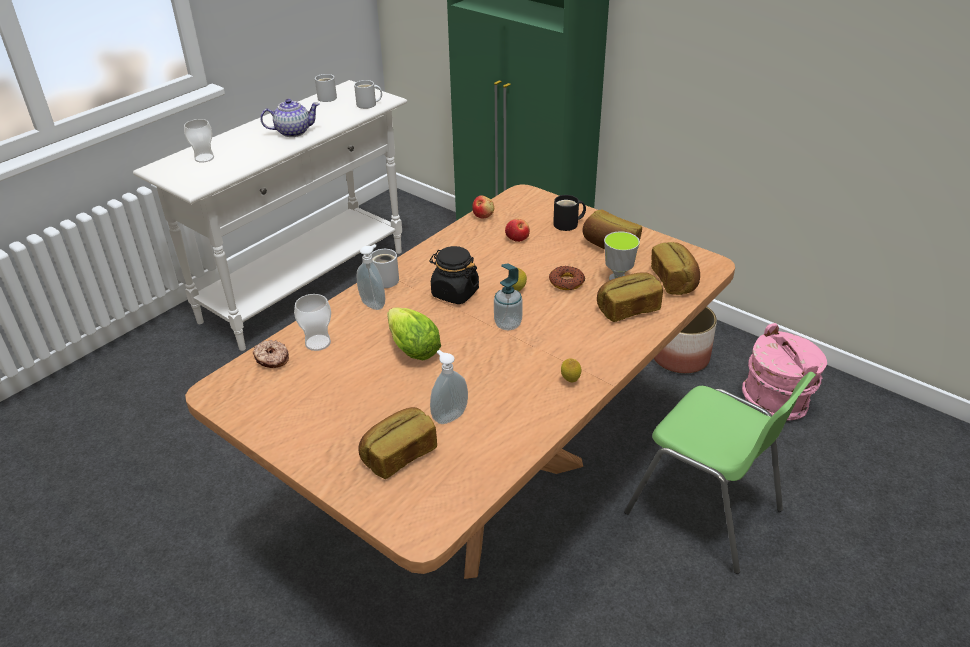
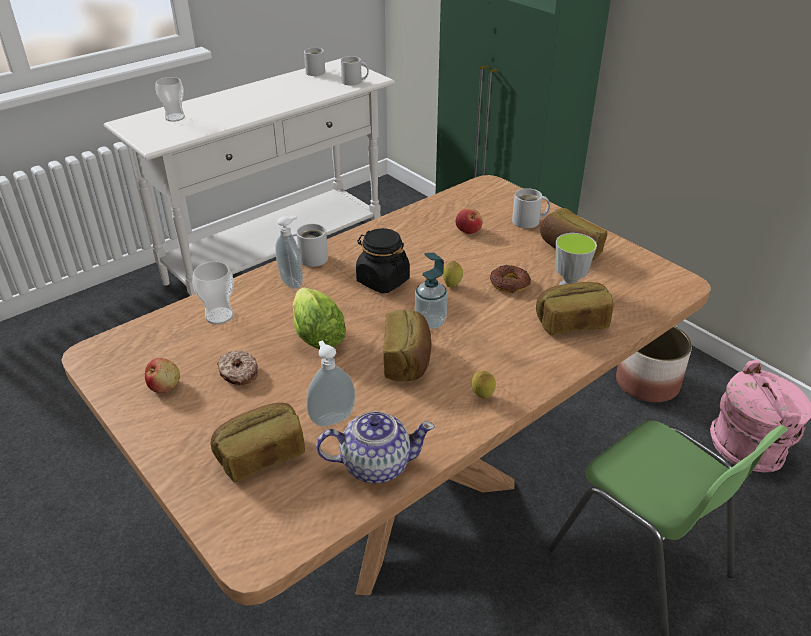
camera: 10 degrees right, 0 degrees up
(272, 359) = (165, 327): donut -> donut (238, 373)
(293, 132) = (270, 101): teapot -> teapot (375, 465)
(483, 215) = (439, 202): apple -> apple (165, 386)
(568, 224) = (528, 222): black mug -> white mug
(674, 281) = (634, 297): bread -> bread (407, 360)

